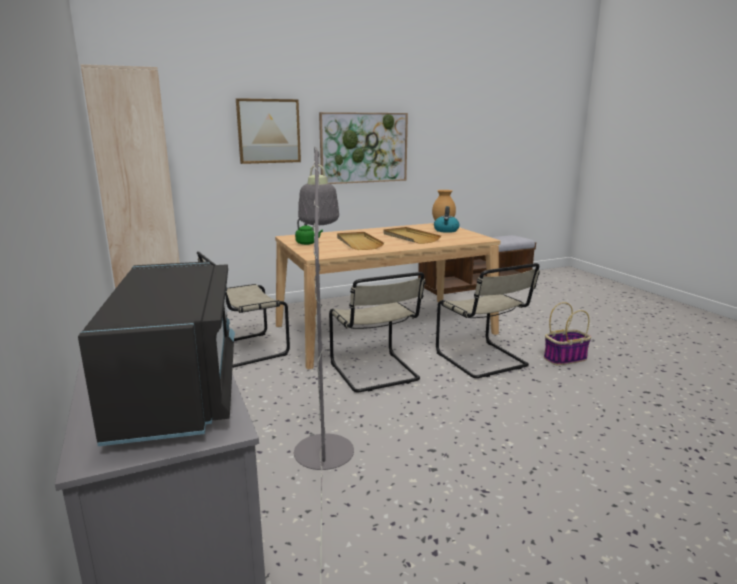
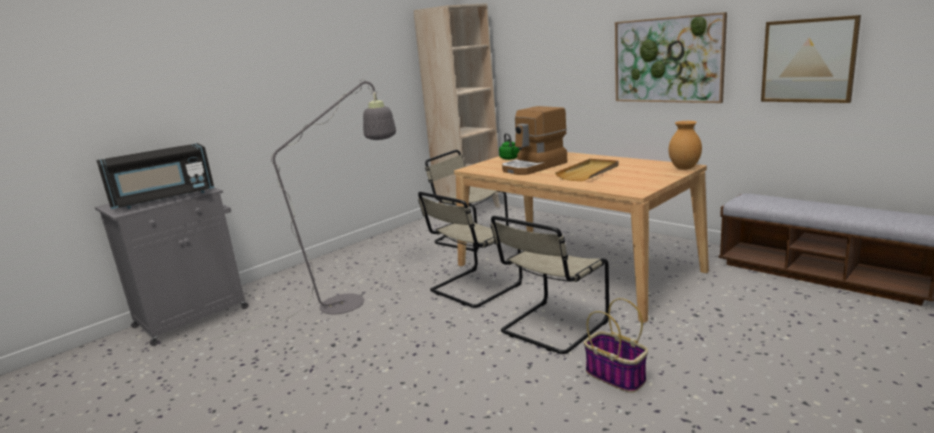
camera: 70 degrees right, 0 degrees up
(268, 131) = (570, 45): picture -> picture (808, 60)
(358, 243) = (534, 166): beige tray -> coffee machine
(446, 230) = (653, 174): kettle -> none

